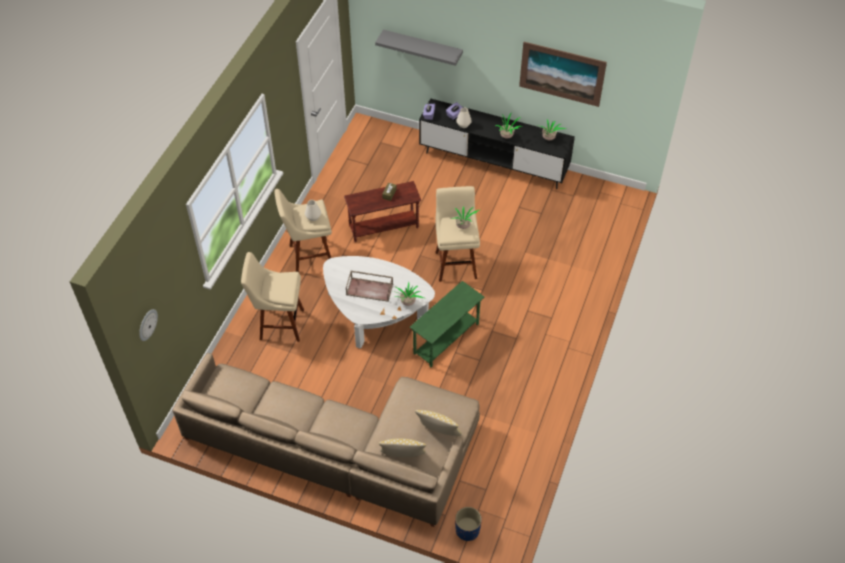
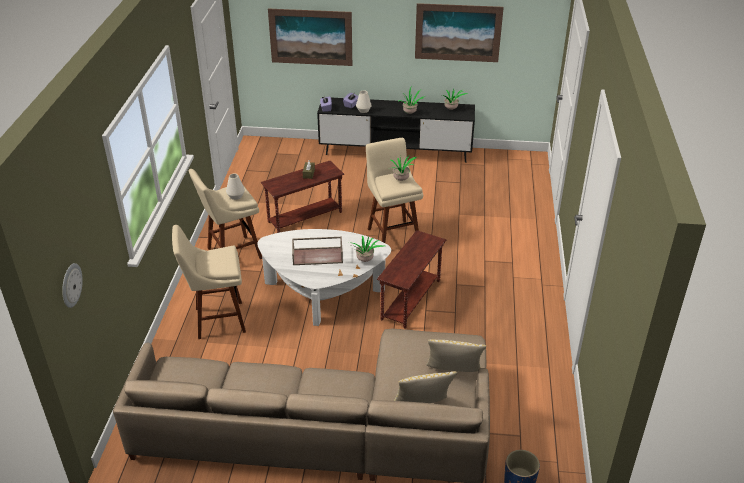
camera: 15 degrees left, 15 degrees down
(422, 47) = (310, 37): grey shelf -> picture
(446, 339) = (411, 300): green side table -> brown side table

